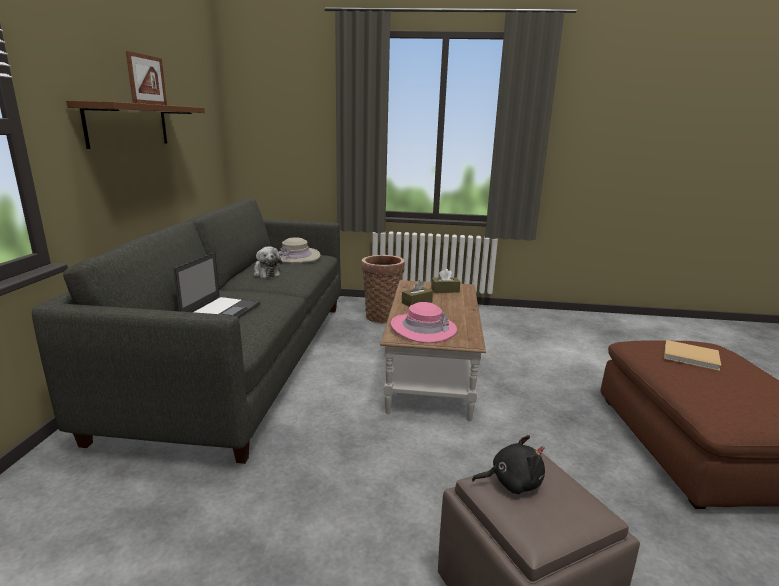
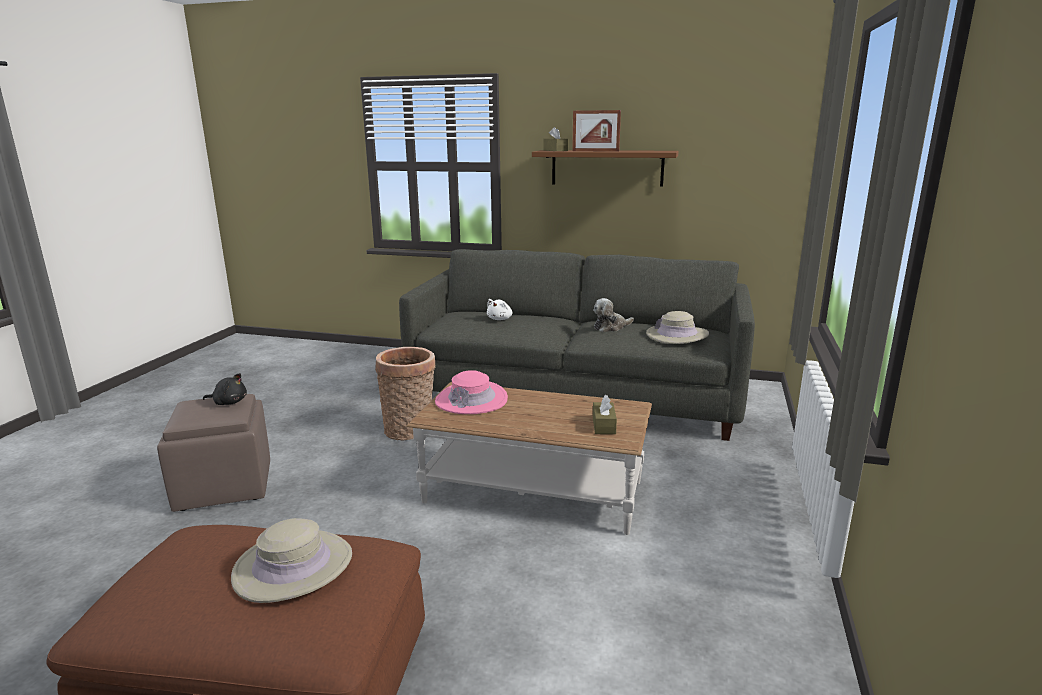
camera: 100 degrees right, 0 degrees up
(221, 311) = (500, 319): laptop -> white plush toy
(381, 316) = (719, 473): basket -> basket (410, 430)
(417, 302) = (553, 404): brown tissue box -> brown tissue box (555, 150)
(512, 482) = (229, 402): black plush toy -> black plush toy turned 90 degrees counterclockwise
(692, 357) = (293, 566): beige book -> beige hat

